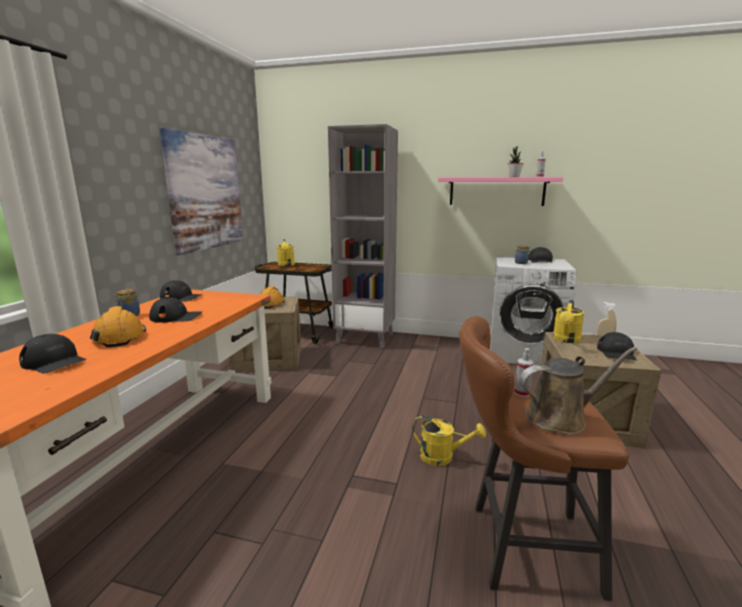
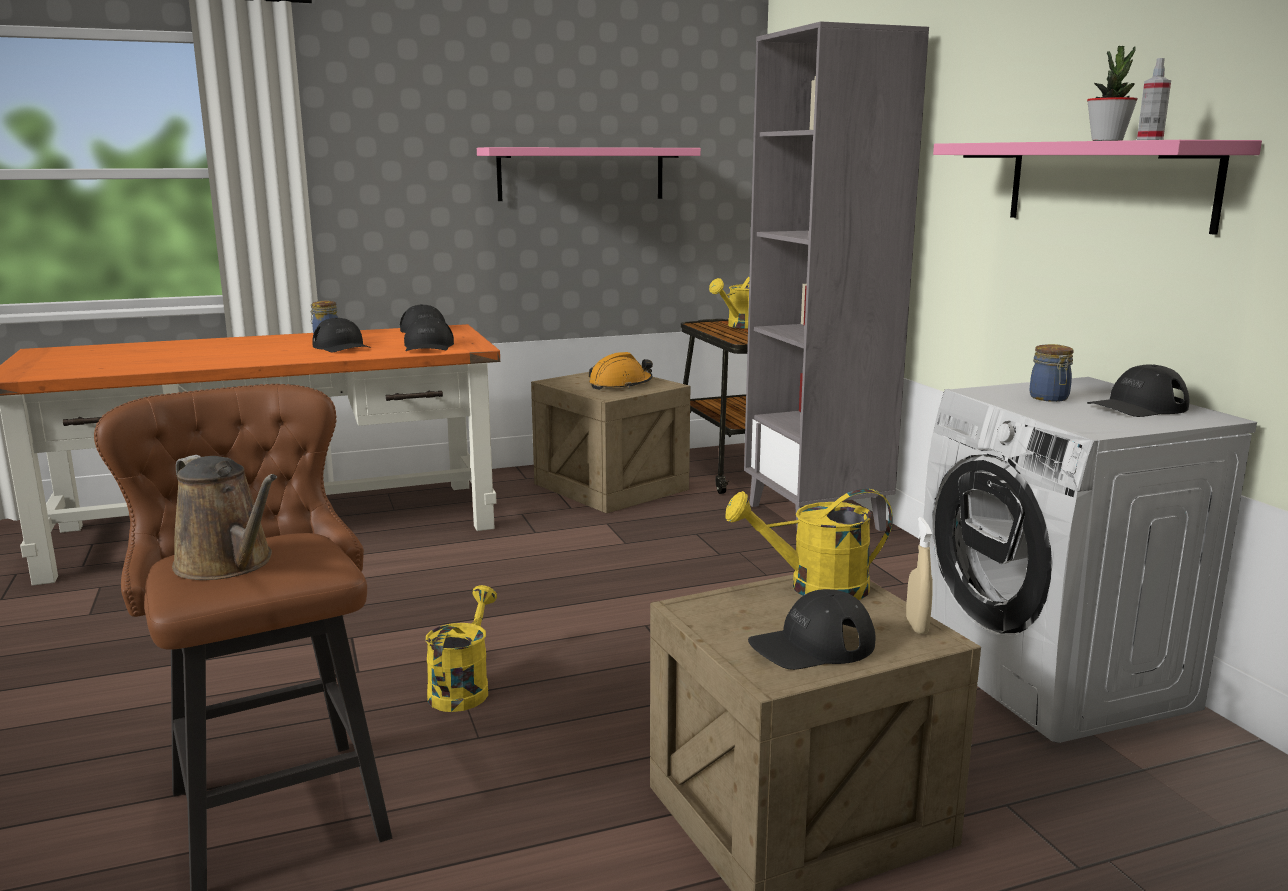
camera: 55 degrees right, 0 degrees up
(54, 362) = (163, 354): black cap -> black cap (428, 346)
(119, 337) = (250, 350): orange hard hat -> none
(205, 192) = (581, 174): picture -> pink shelf
(443, 457) = (462, 688): yellow watering can -> yellow watering can turned 150 degrees counterclockwise
(522, 393) = (308, 536): spray bottle -> none

